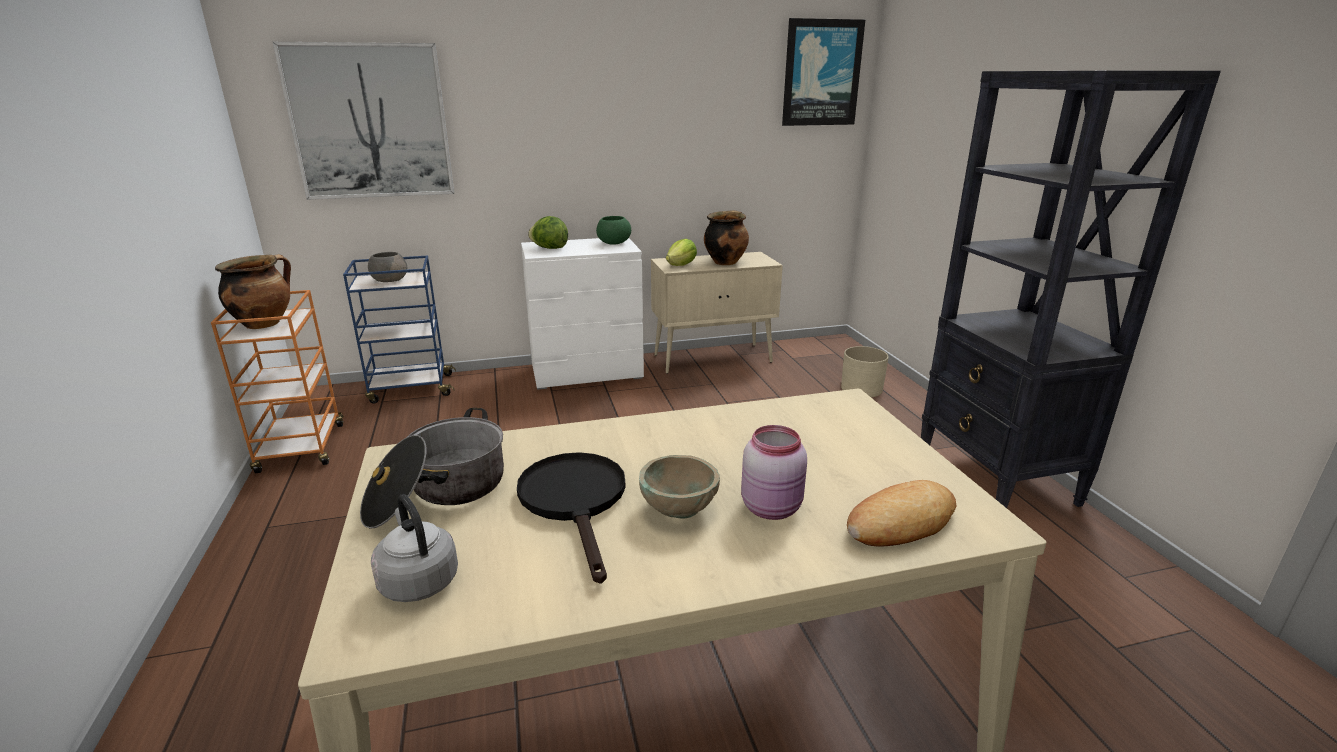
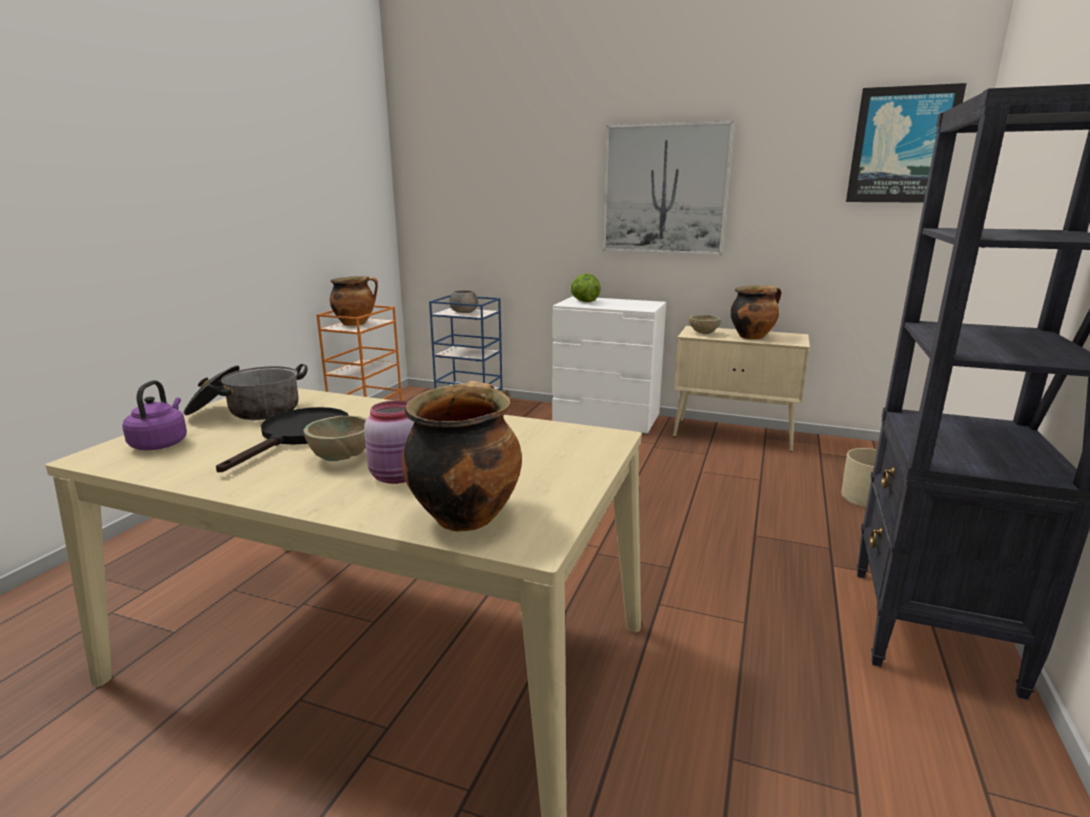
camera: 35 degrees right, 5 degrees down
(370, 122) = (474, 191): picture -> picture (665, 190)
(417, 580) = (161, 443): grey kettle -> purple kettle
(613, 243) = (642, 304): green bowl -> none
(681, 265) = (704, 333): lettuce -> beige bowl
(901, 522) = (465, 515): bread -> cooking pot

